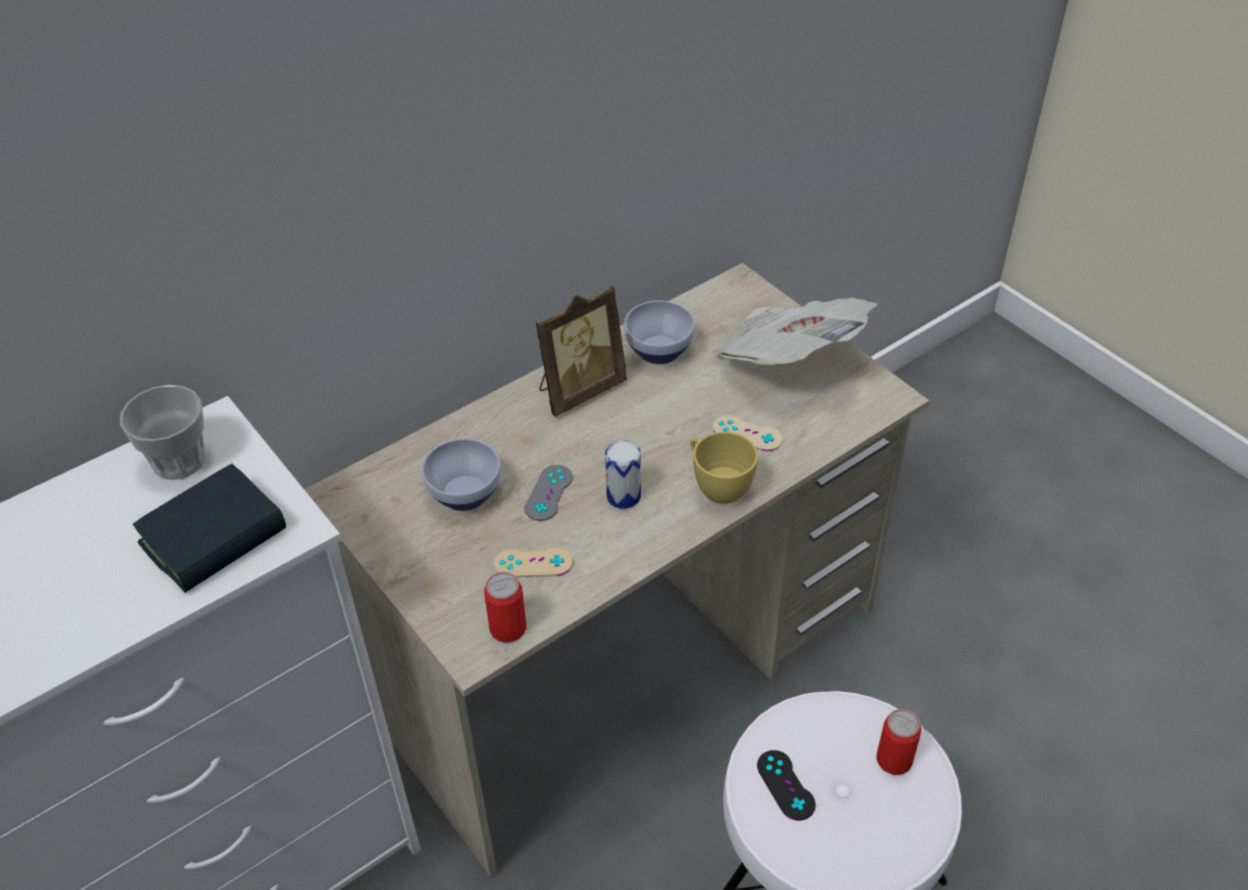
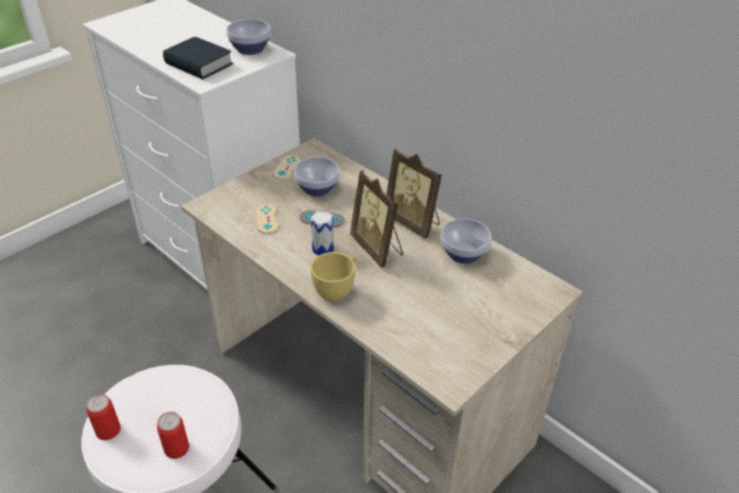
camera: 80 degrees right, 5 degrees down
(179, 460) = (249, 49): cup -> bowl
(508, 628) = (220, 215): can -> can (108, 430)
(632, 435) = (377, 248): none -> picture frame
(747, 433) = (390, 302): beige game controller -> beige game controller (287, 167)
(785, 785) = (163, 390): black game controller -> none
(789, 359) = (476, 322): newspaper -> none

